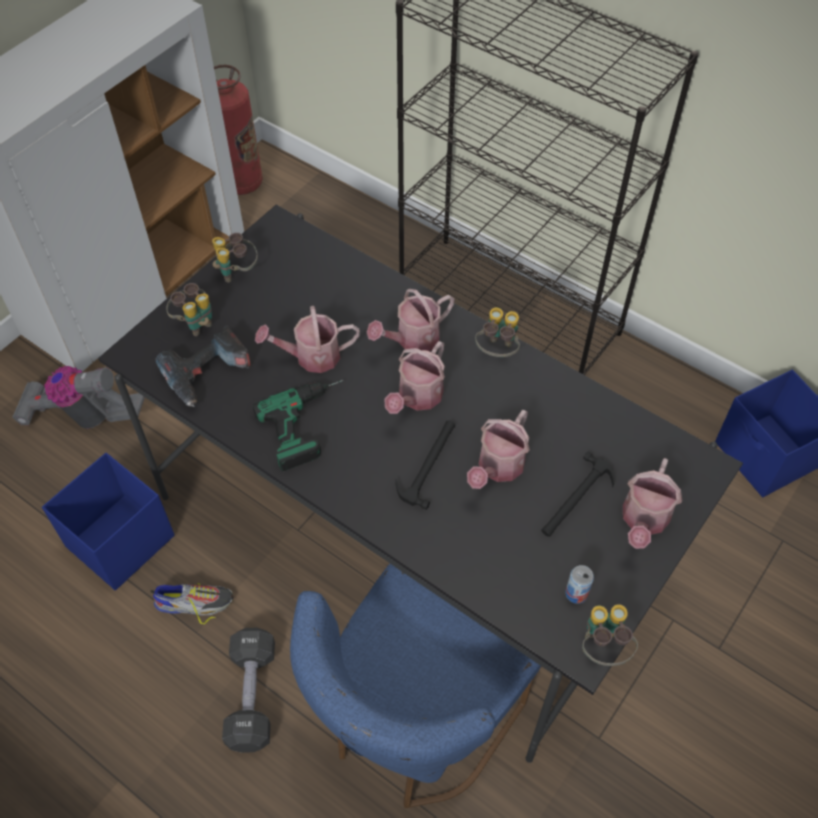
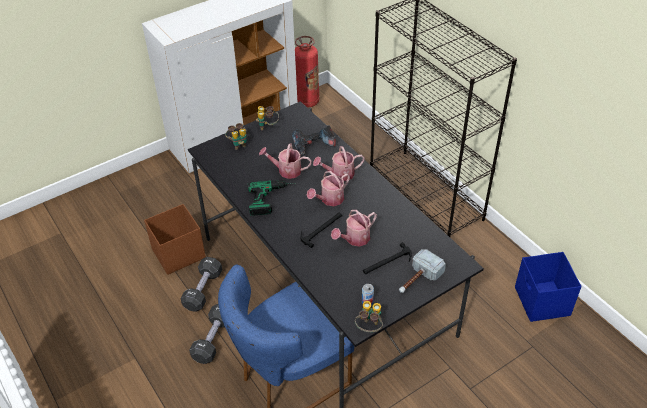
camera: 20 degrees right, 10 degrees down
(83, 416) = (184, 193): vacuum cleaner -> none
(119, 542) = (178, 254): blue storage box -> brown storage box
(195, 602) = (203, 290): shoe -> black dumbbell
(207, 374) = (234, 167): power drill -> power drill (314, 146)
(497, 351) = (379, 189): binoculars -> none
(643, 520) = (417, 280): watering can -> hammer

